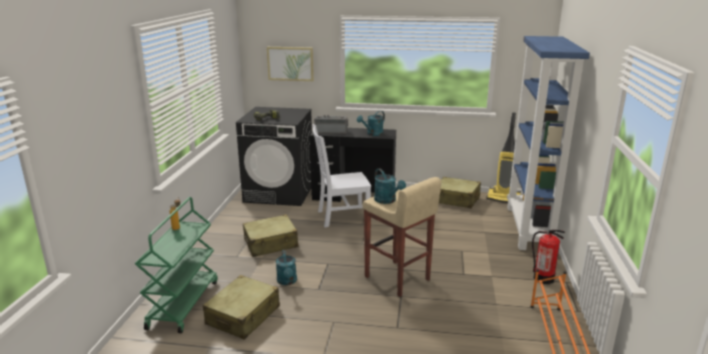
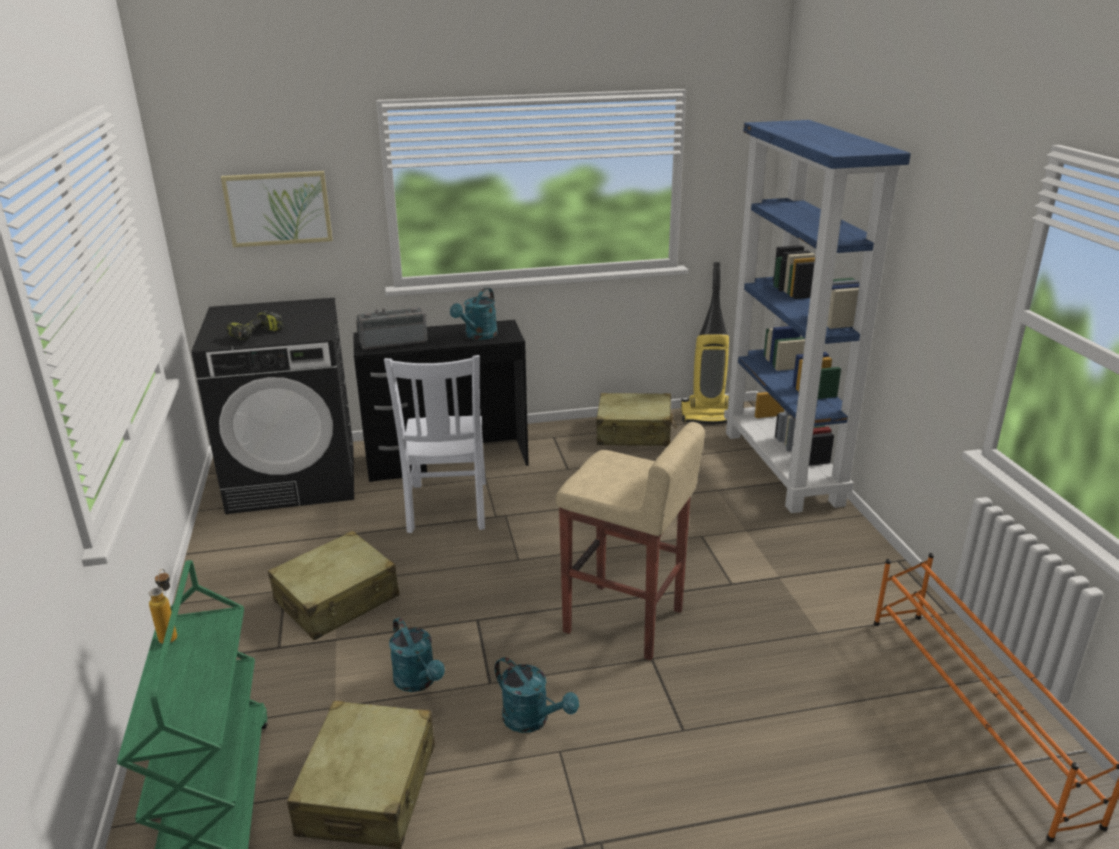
camera: 20 degrees left, 5 degrees up
(341, 217) = (447, 508): white chair -> white chair turned 60 degrees counterclockwise
(387, 201) = (605, 483): turquoise watering can -> turquoise watering can (532, 720)
(543, 278) = (860, 561): fire extinguisher -> none

